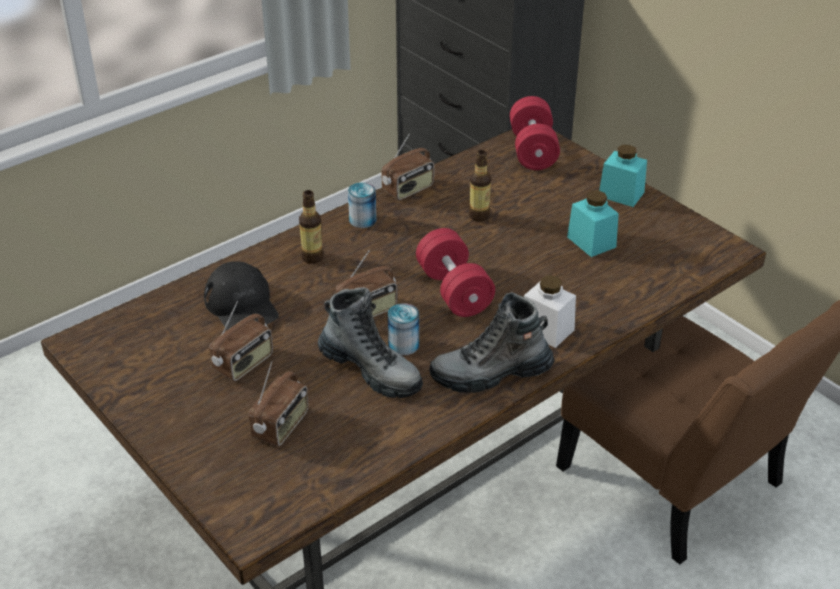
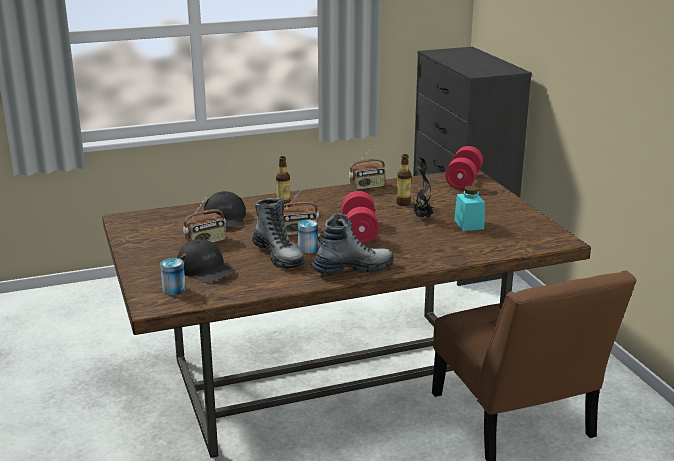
camera: 20 degrees right, 15 degrees down
(281, 426) = (205, 269): radio -> black cap
(362, 220) = (327, 195): can -> can (174, 290)
(491, 373) = (352, 269): boot -> boot turned 150 degrees clockwise
(521, 242) = (421, 218): none -> potted plant
(546, 330) = (405, 257): white jar -> none
(621, 194) = (508, 207): turquoise jar -> none

